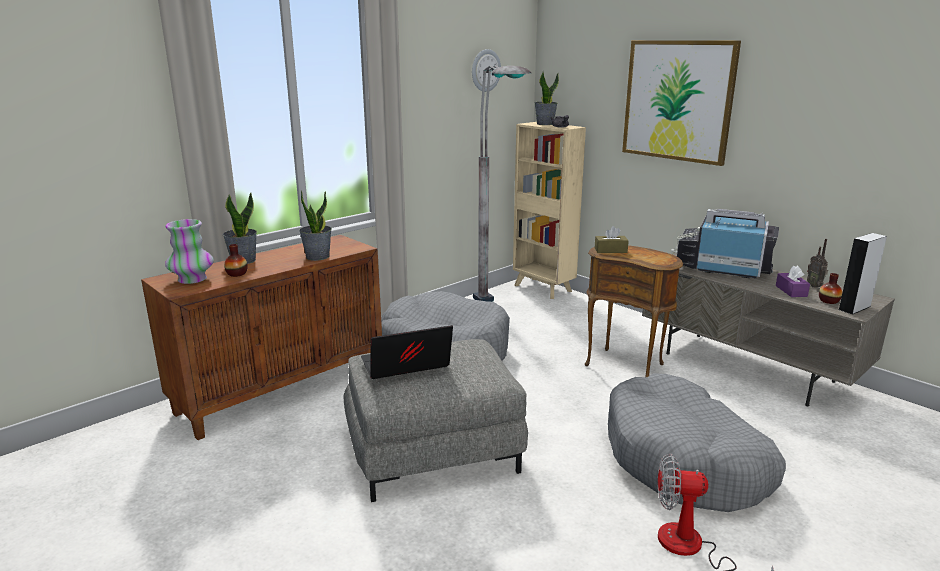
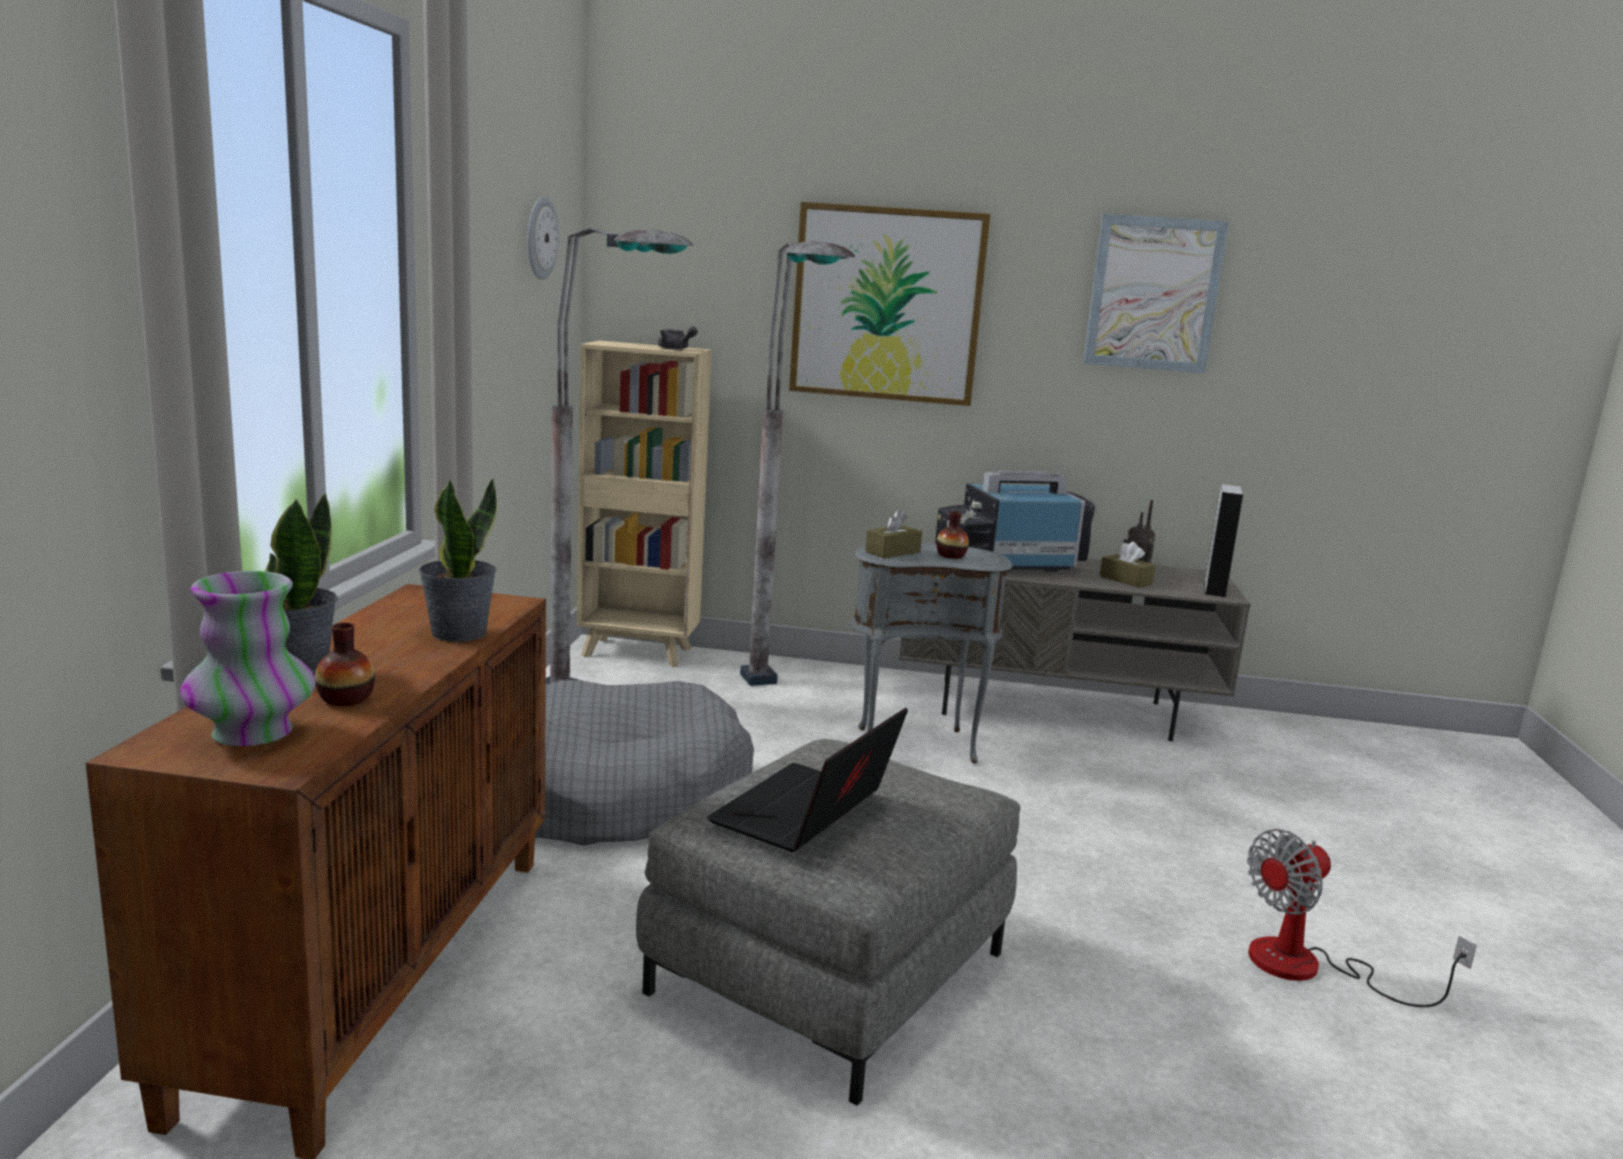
camera: 40 degrees left, 5 degrees down
(544, 124) = (631, 344): potted plant -> none
(580, 327) = (778, 703): none -> grey floor lamp
(626, 364) = (914, 743): brown side table -> grey side table
(684, 460) = (1153, 855): grey dog bed -> none
(791, 291) = (1125, 580): purple tissue box -> brown tissue box
(828, 301) = (1179, 586): vase -> vase (951, 556)
(852, 91) = (1153, 294): none -> picture

